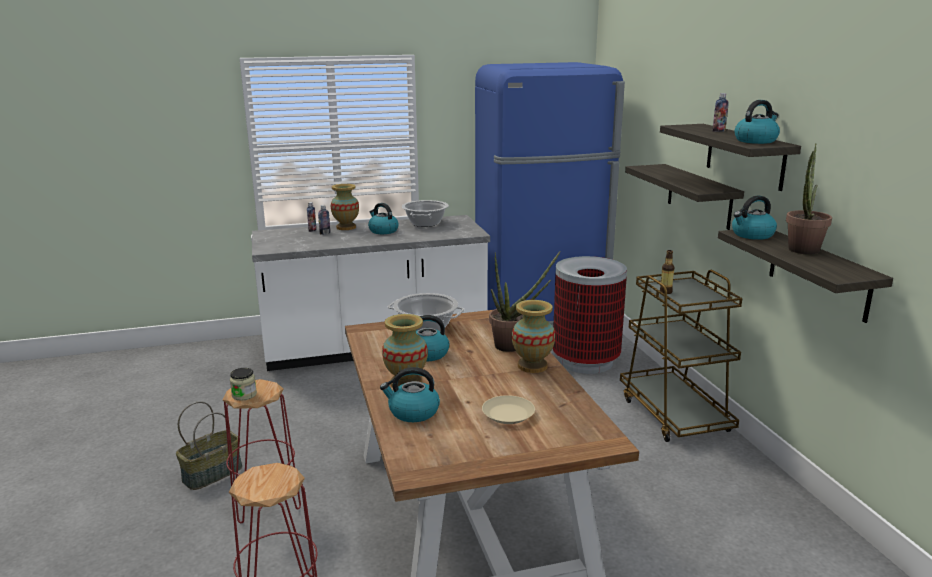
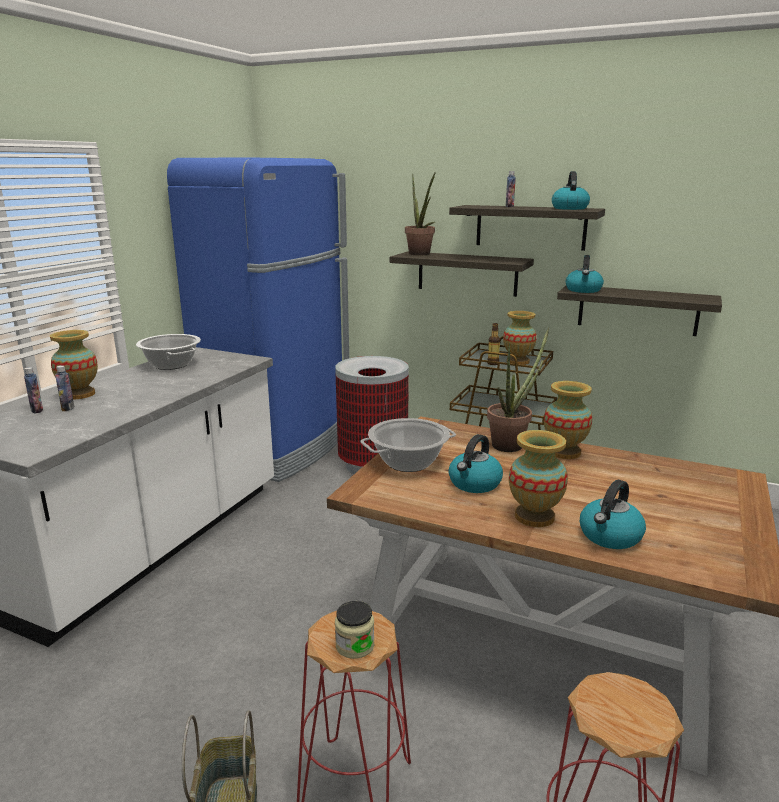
camera: 50 degrees left, 0 degrees up
(383, 231) = (142, 384): kettle -> none
(507, 414) = (656, 496): beige plate -> none
(693, 298) = (518, 361): none -> vase
(802, 252) = (641, 293): potted plant -> potted plant (421, 254)

